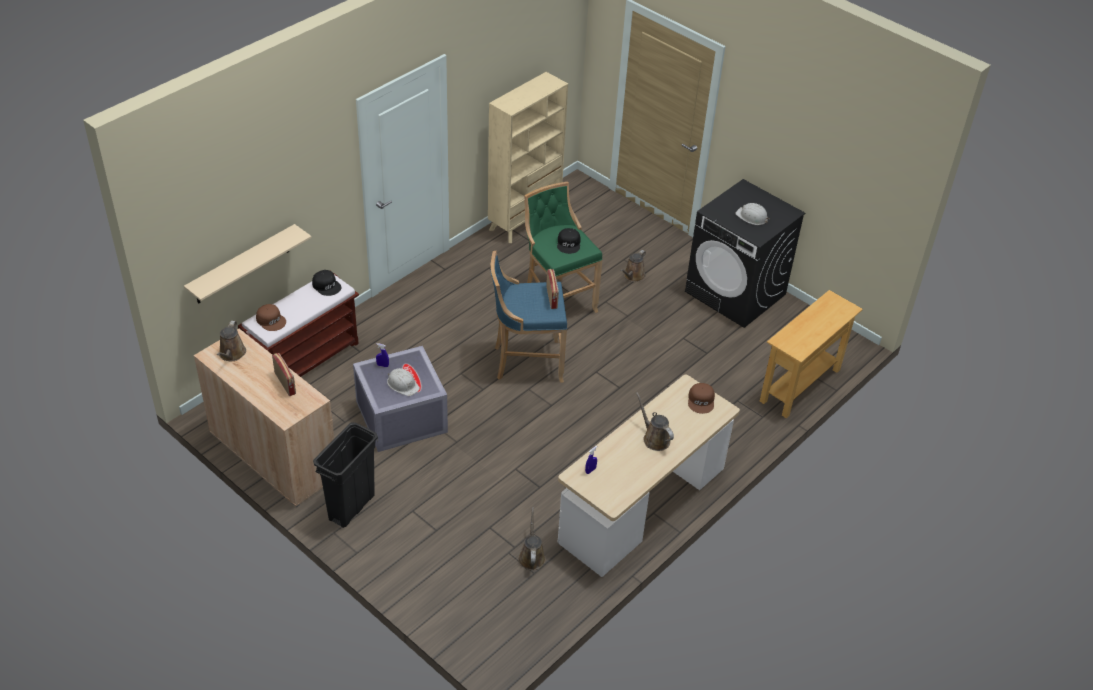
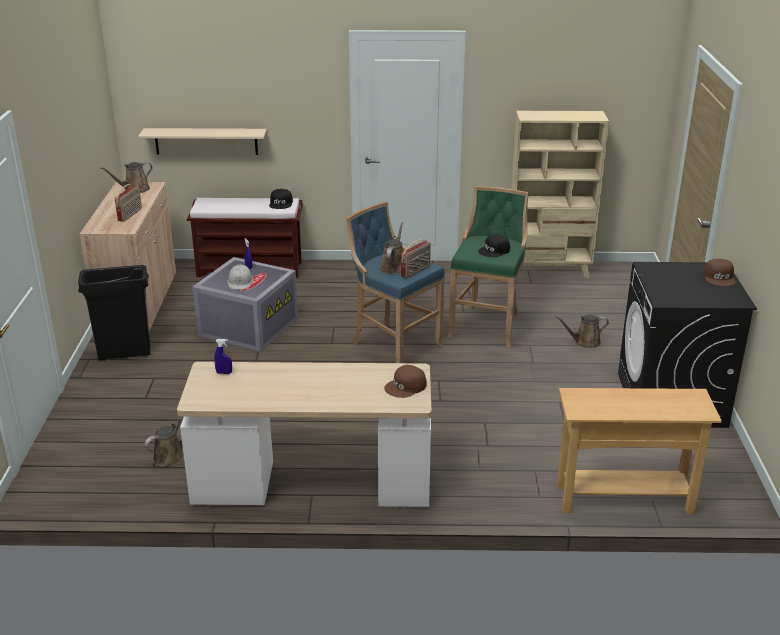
camera: 50 degrees right, 15 degrees down
(271, 320) = (214, 203): brown cap -> brown cap (719, 277)
(654, 438) = (314, 385): brown watering can -> brown watering can (393, 267)
(752, 217) = (685, 287): white hard hat -> none

